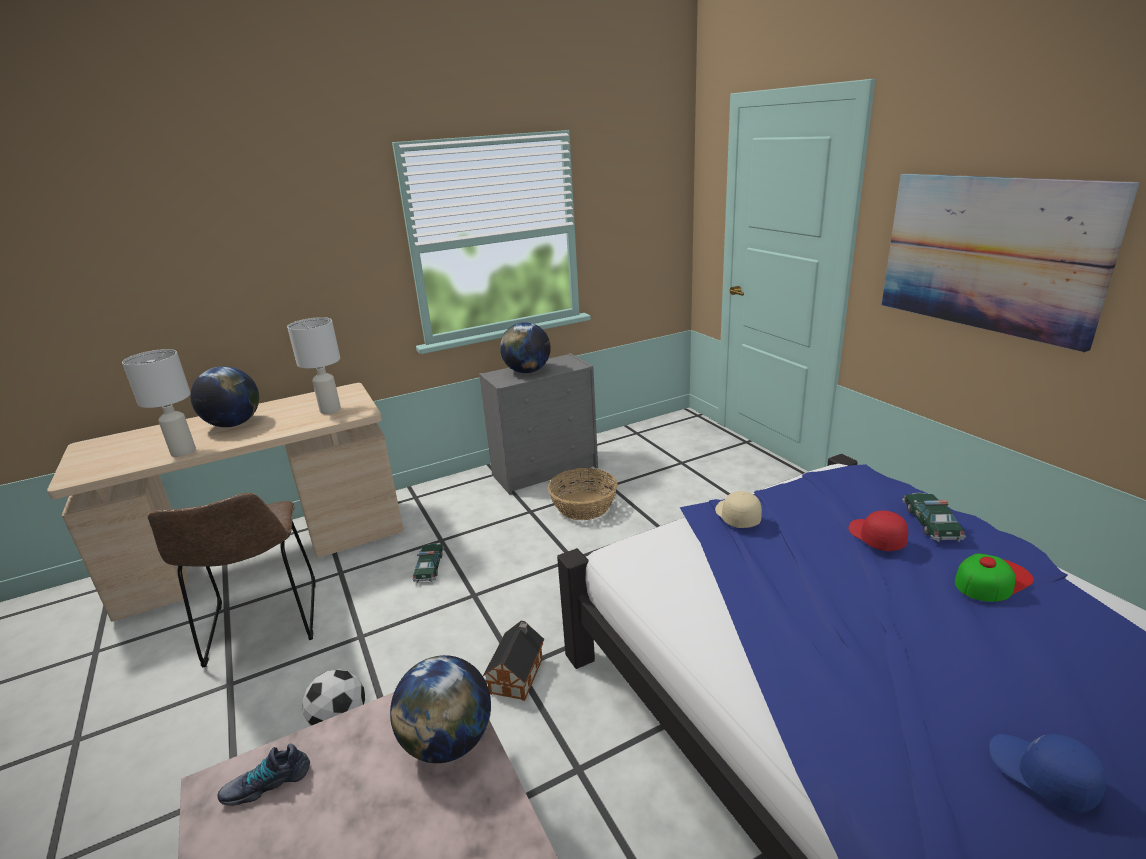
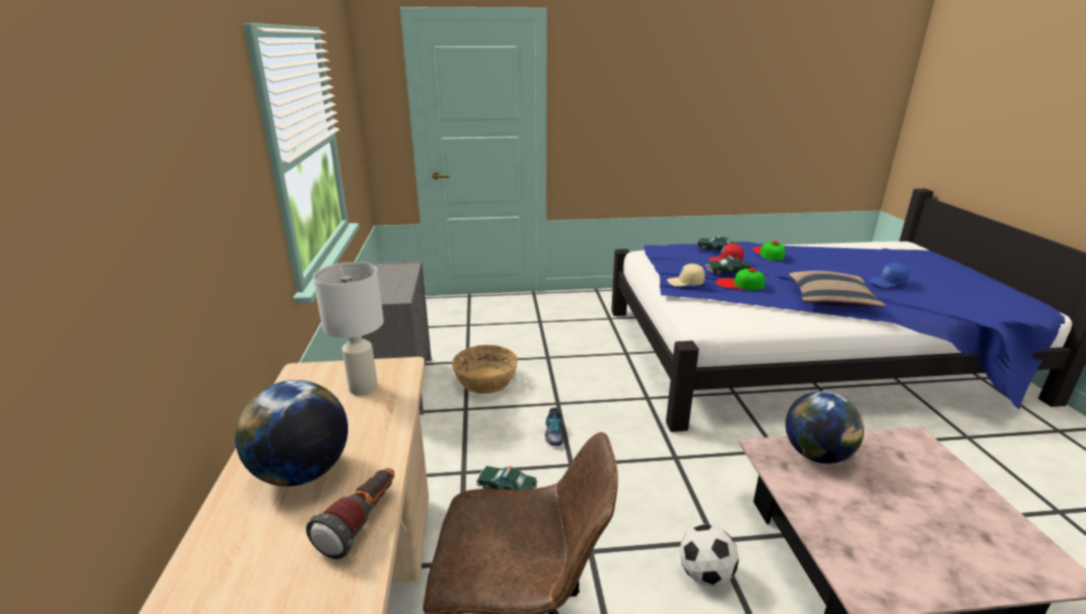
camera: 70 degrees left, 0 degrees up
(183, 452) = (362, 523): white table lamp -> flashlight
(267, 783) = (857, 554): shoe -> shoe (553, 434)
(518, 673) = (682, 458): toy house -> none
(527, 371) = (389, 285): globe -> none
(781, 562) = (739, 284): none -> cap
(825, 545) = (728, 272): none -> toy car
(835, 676) = (830, 298): none -> pillow
(989, 254) = (639, 113): picture -> none

